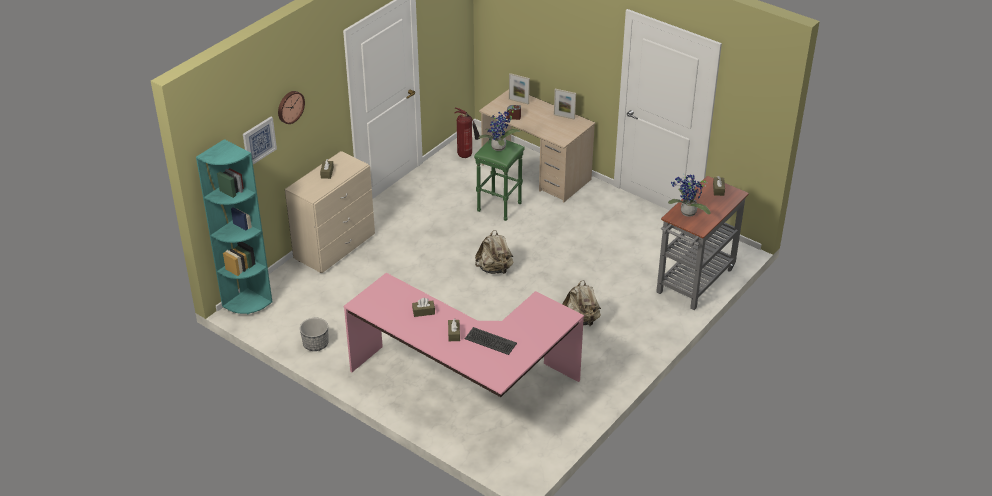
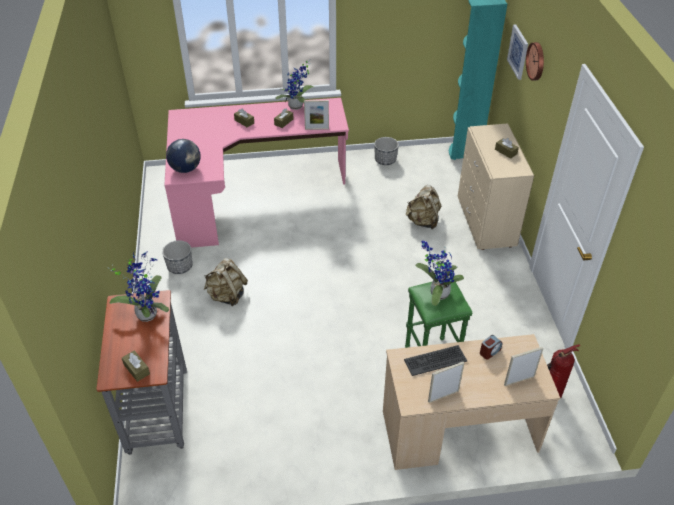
camera: 135 degrees right, 5 degrees up
(392, 319) = (297, 107): none -> potted plant
(408, 288) = (317, 129): none -> picture frame
(490, 341) = (213, 130): keyboard -> keyboard (435, 360)
(495, 269) = (349, 291): beige backpack -> beige backpack (423, 221)
(553, 318) = (185, 169): none -> globe
(593, 364) = (180, 266): none -> planter

